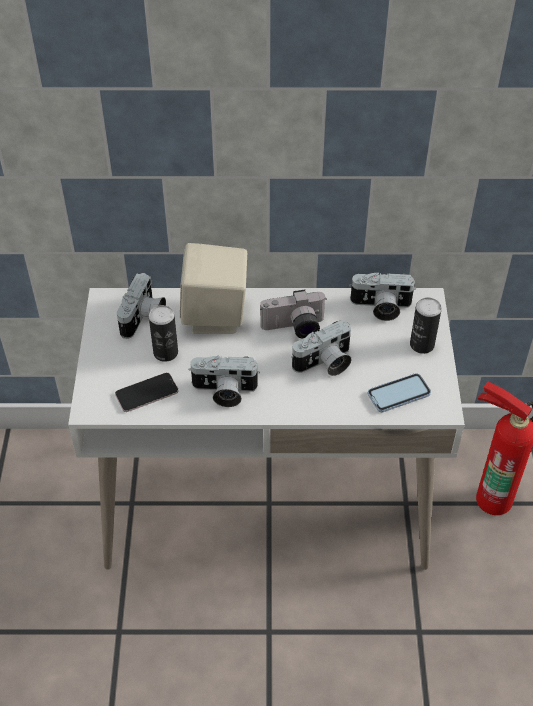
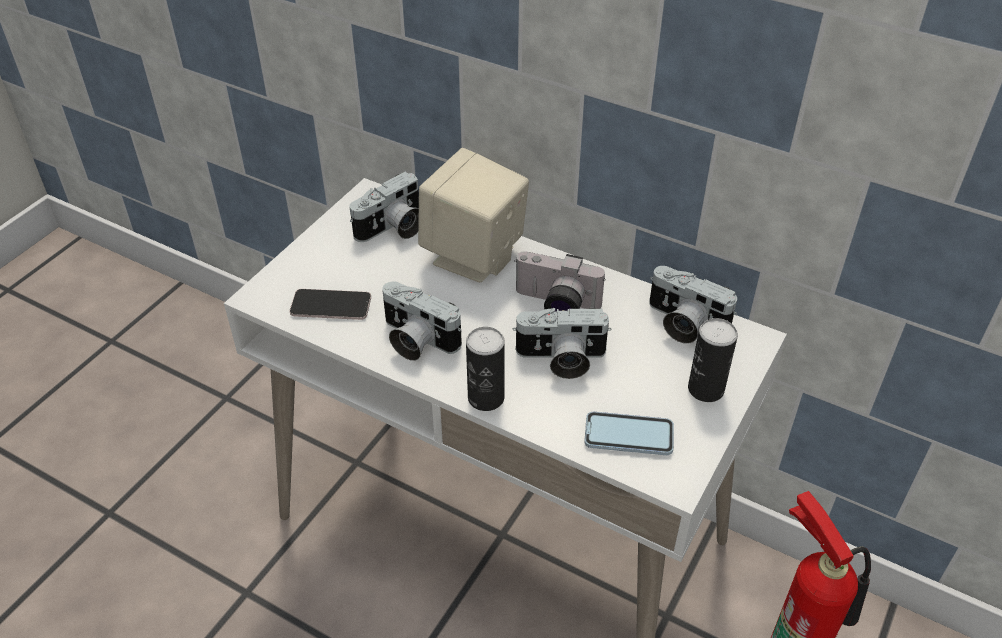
camera: 30 degrees right, 5 degrees down
(165, 352) = (387, 272): can -> can (486, 398)

